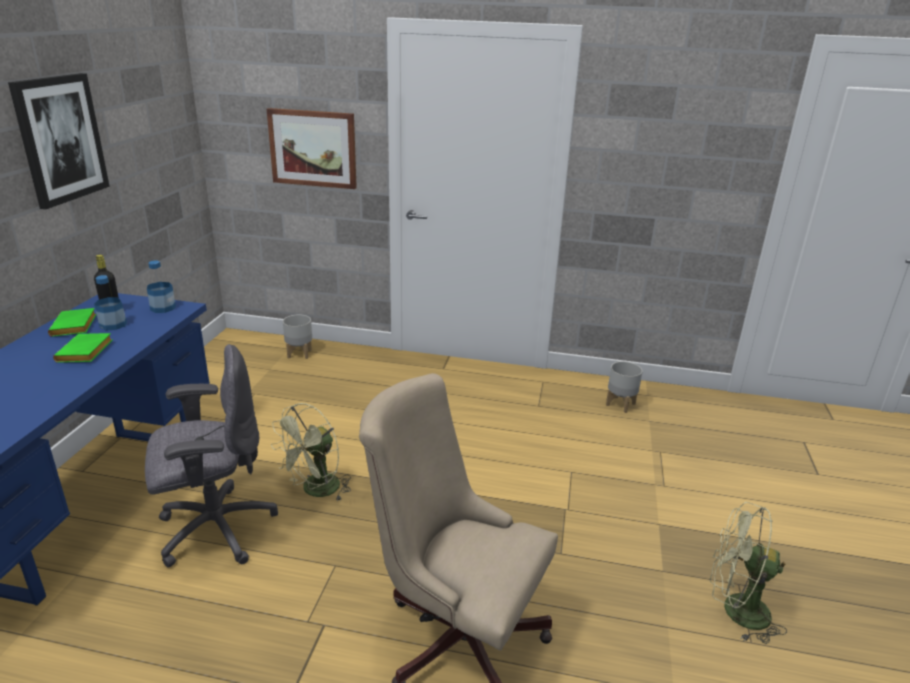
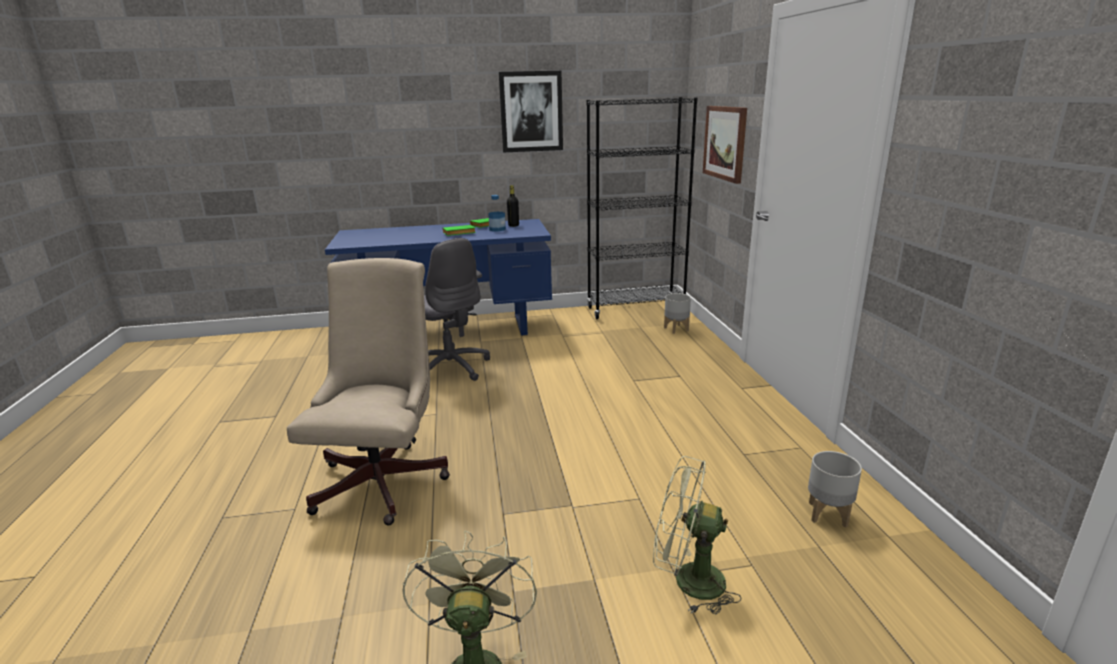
camera: 70 degrees right, 5 degrees down
(163, 308) = (531, 230): bottle -> none
(222, 357) = (635, 310): none -> black bookcase
(316, 491) = (508, 385): green fan -> green fan (688, 581)

